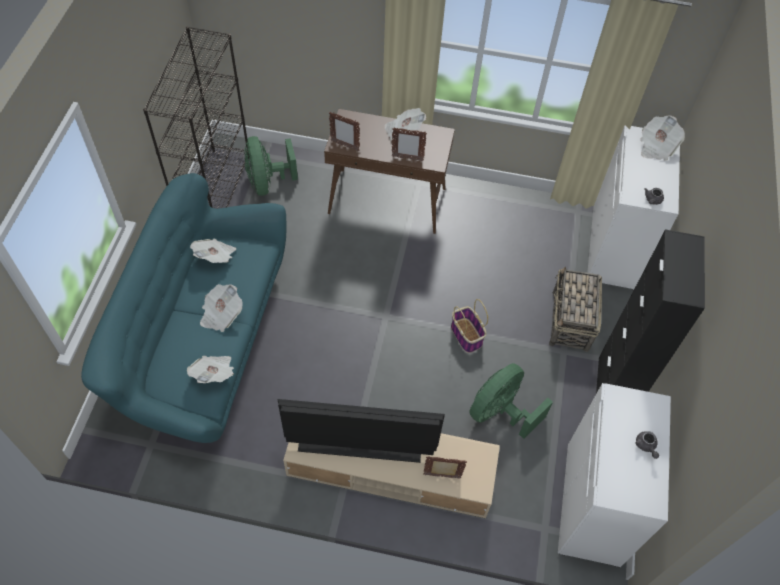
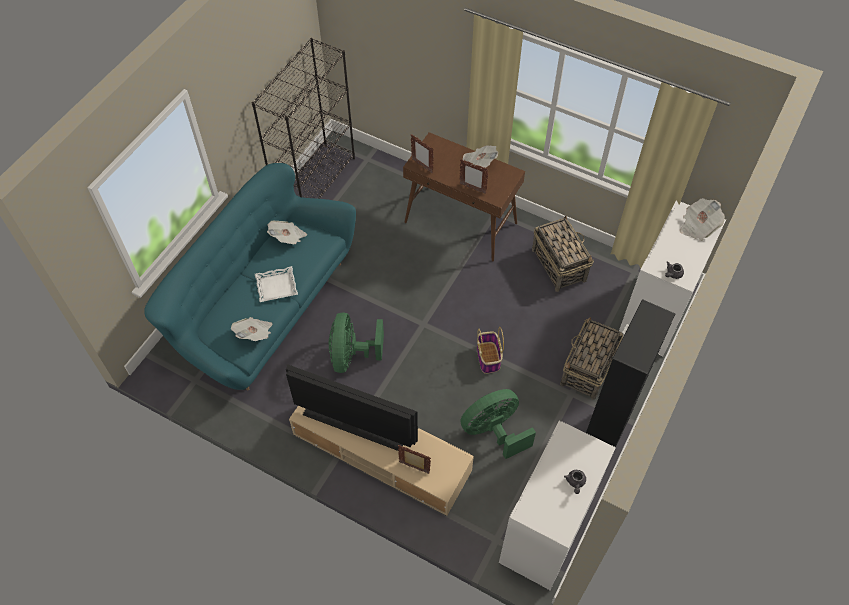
camera: 20 degrees right, 0 degrees up
(221, 314) = (276, 287): newspaper -> white tray
(267, 182) = (362, 183): green fan -> green fan (351, 355)
(502, 221) = (558, 264): none -> basket

